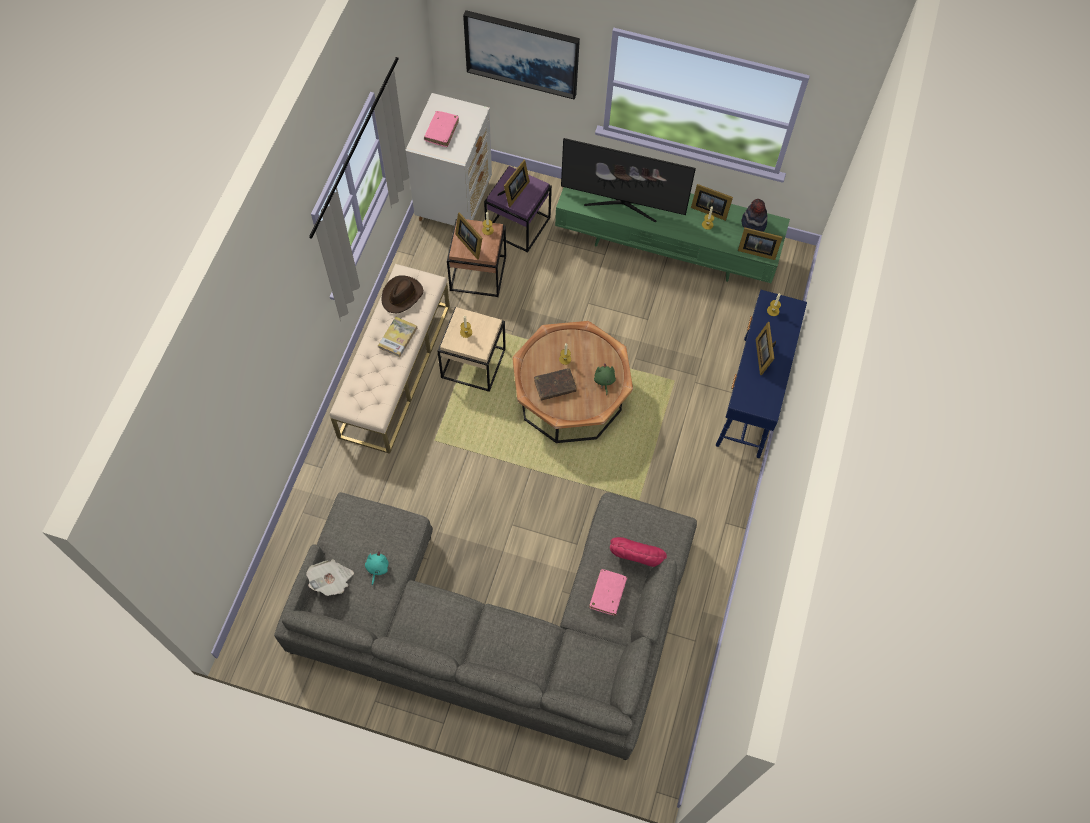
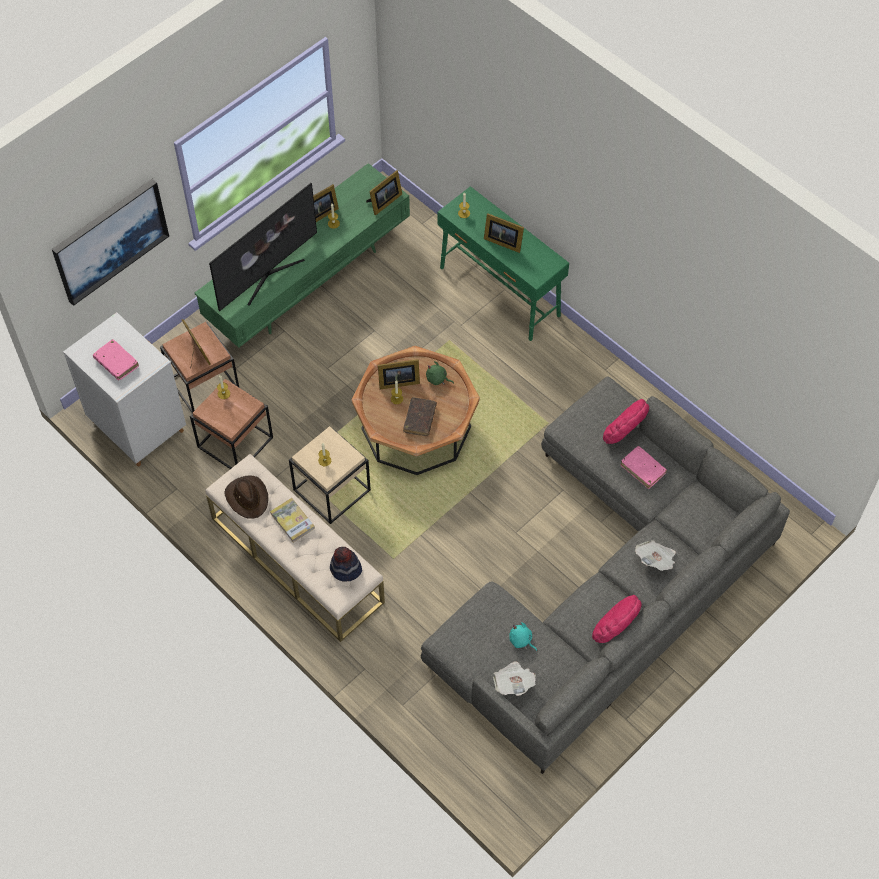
camera: 60 degrees left, 5 degrees down
(425, 643) = (614, 630): none -> pink pillow
(470, 243) = (228, 414): picture frame -> picture frame (397, 381)
(516, 647) = (655, 560): none -> newspaper
(518, 225) = (203, 385): purple side table -> brown side table
(751, 396) = (499, 292): blue console table -> green console table
(753, 224) = (355, 190): hat -> hat (345, 569)

